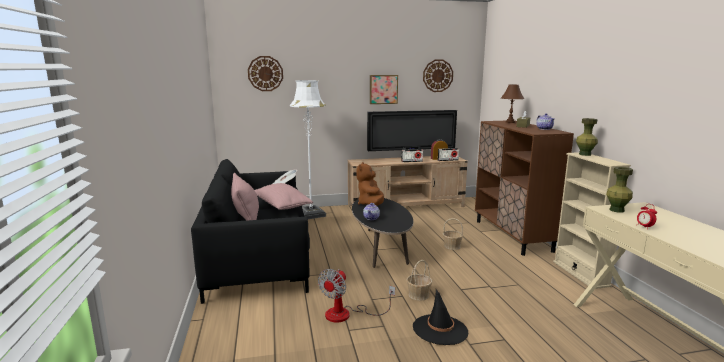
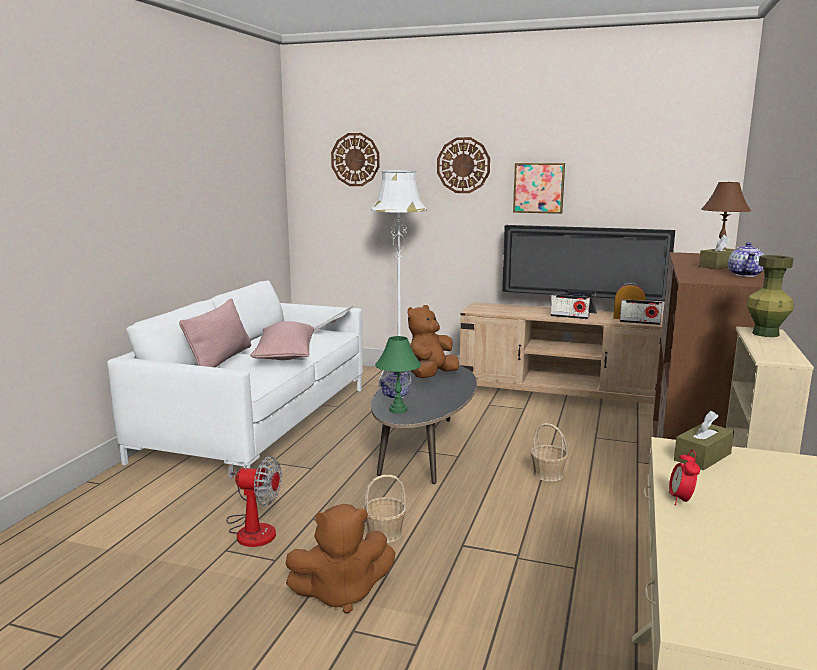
camera: 30 degrees right, 0 degrees up
(258, 255) = (259, 422): black sofa -> white sofa
(347, 314) = (252, 529): fan -> fan turned 135 degrees counterclockwise
(386, 225) = (398, 410): none -> green table lamp
(437, 75) = (645, 165): wall clock -> wall clock (463, 165)
(440, 329) = (341, 593): black hat -> brown plush toy
(616, 210) = (702, 457): green vase -> brown tissue box

